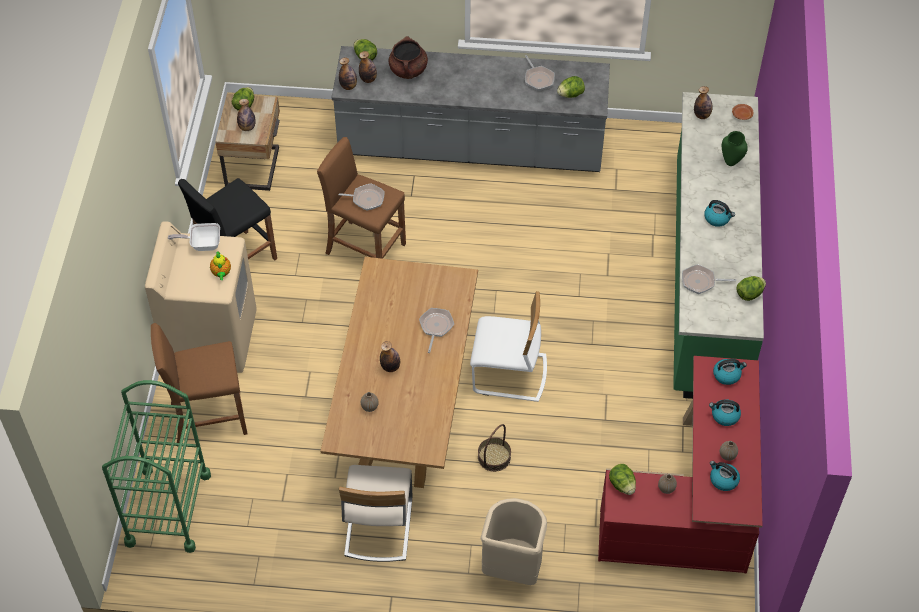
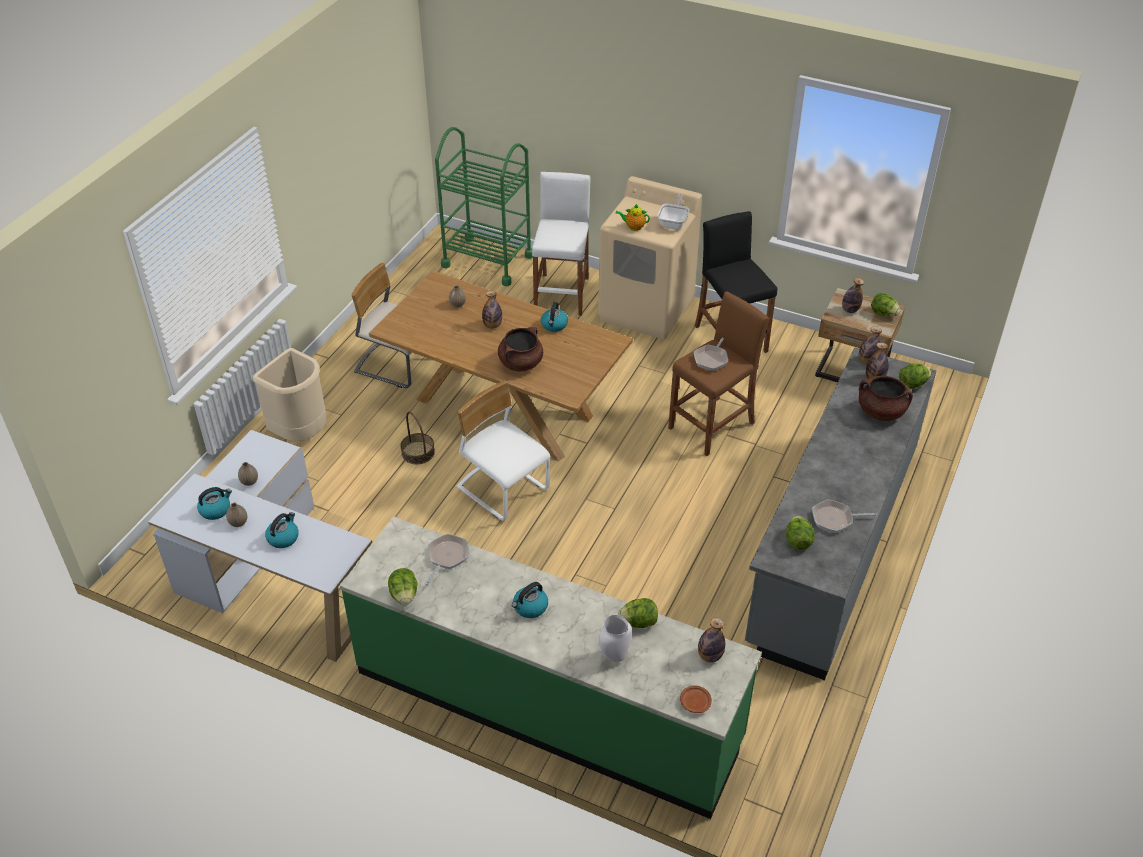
camera: 110 degrees right, 10 degrees down
(208, 418) = (562, 294): brown stool -> white stool
(435, 327) = (521, 363): frying pan -> brown cooking pot
(509, 375) = (503, 489): white chair -> white chair turned 105 degrees clockwise
(622, 485) = (276, 452): lettuce -> lettuce (639, 622)
(692, 504) = (274, 580): red desk -> white desk
(727, 375) = (329, 558): kettle -> kettle (554, 325)
(731, 162) = (614, 657): green vase -> white vase

